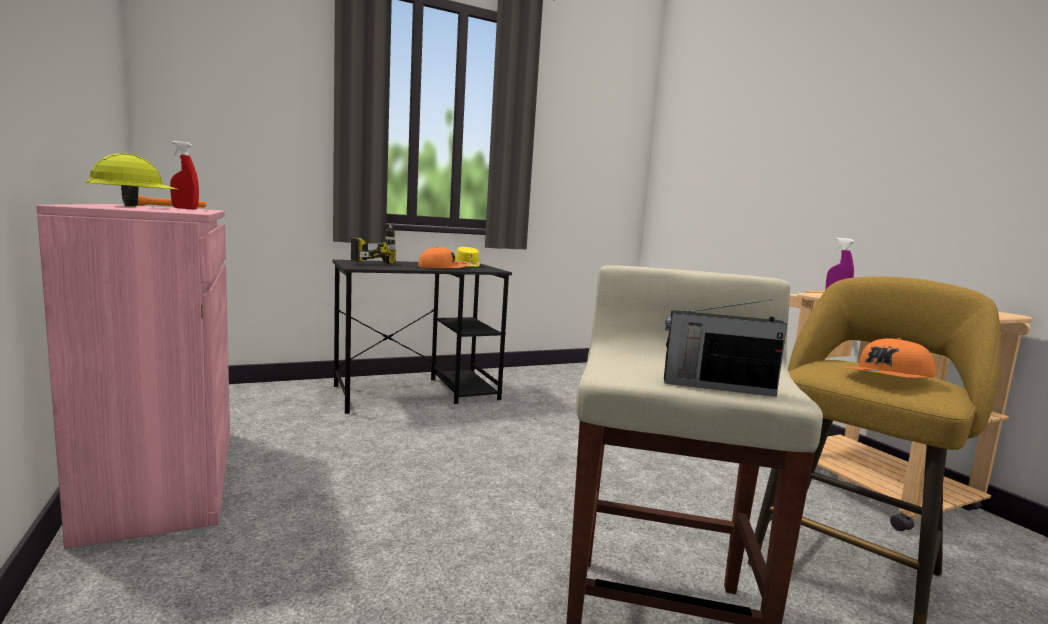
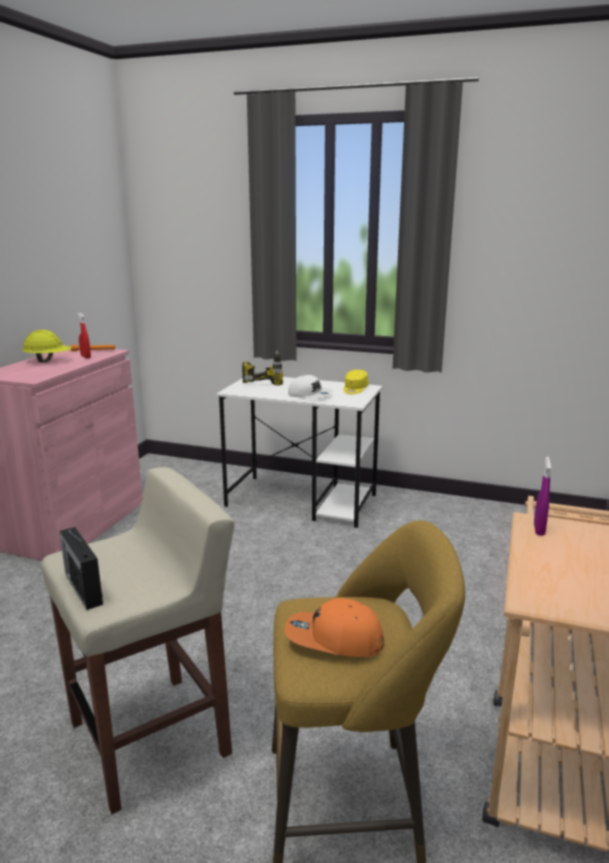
camera: 45 degrees right, 10 degrees up
(418, 393) = (302, 501): black desk -> white desk
(443, 267) = (310, 395): orange cap -> white cap

